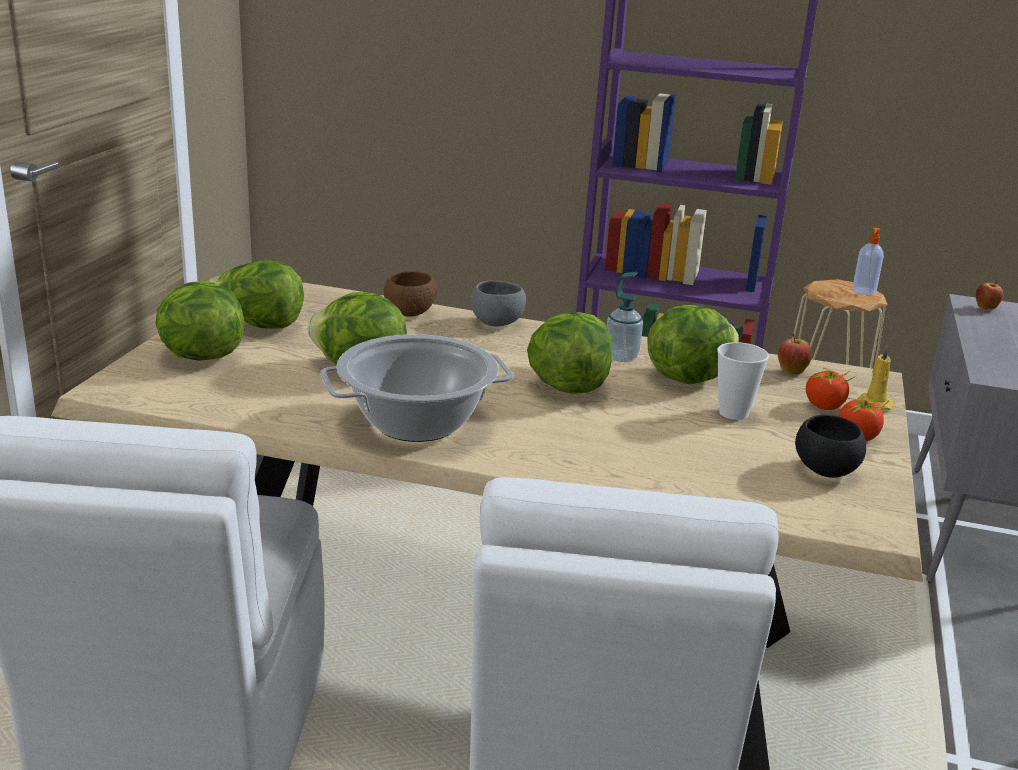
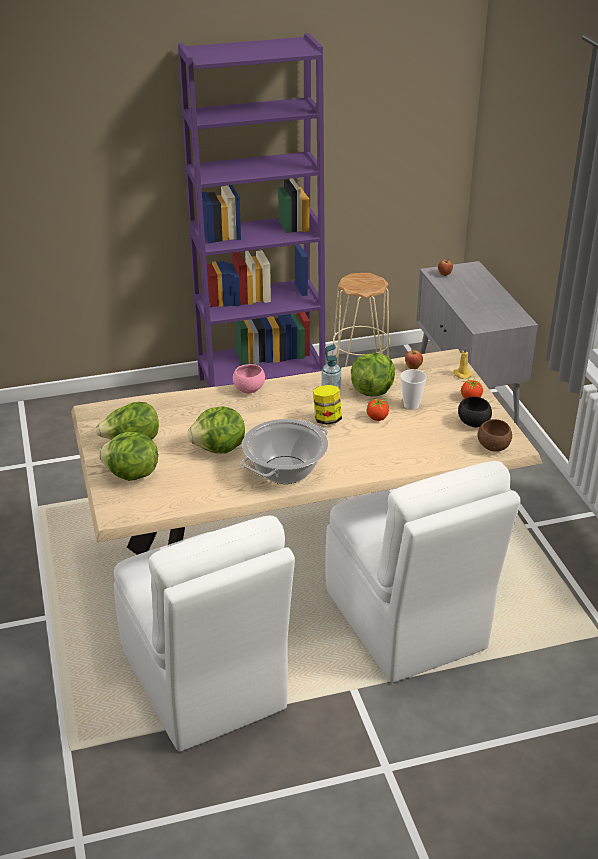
camera: 30 degrees left, 10 degrees up
(409, 313) = (198, 400): brown bowl -> brown bowl (493, 447)
(497, 323) = (249, 389): grey bowl -> pink bowl
(568, 387) = (327, 419): lettuce -> jar
(824, 406) = (443, 385): tomato -> tomato (377, 418)
(864, 291) = (372, 279): soap dispenser -> none

